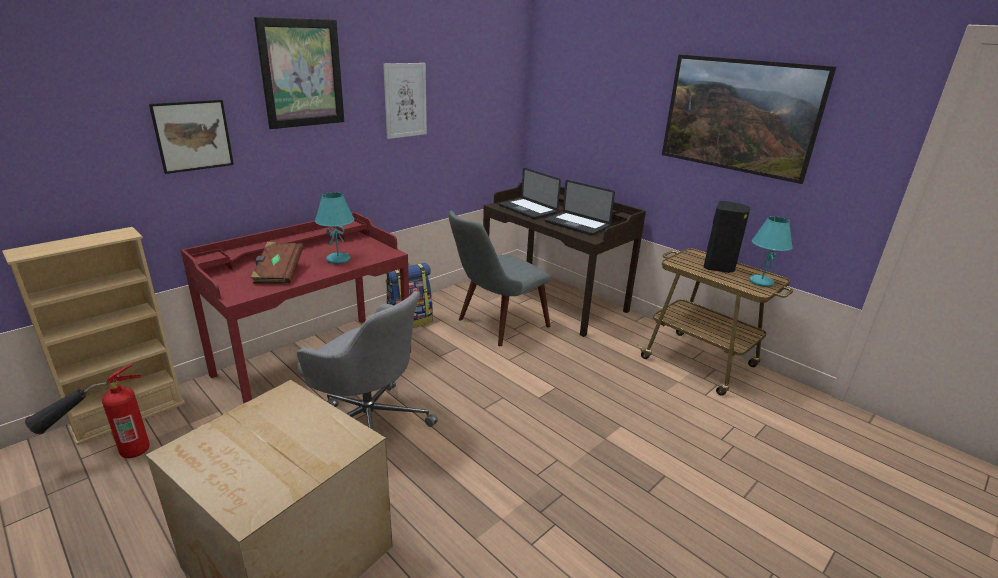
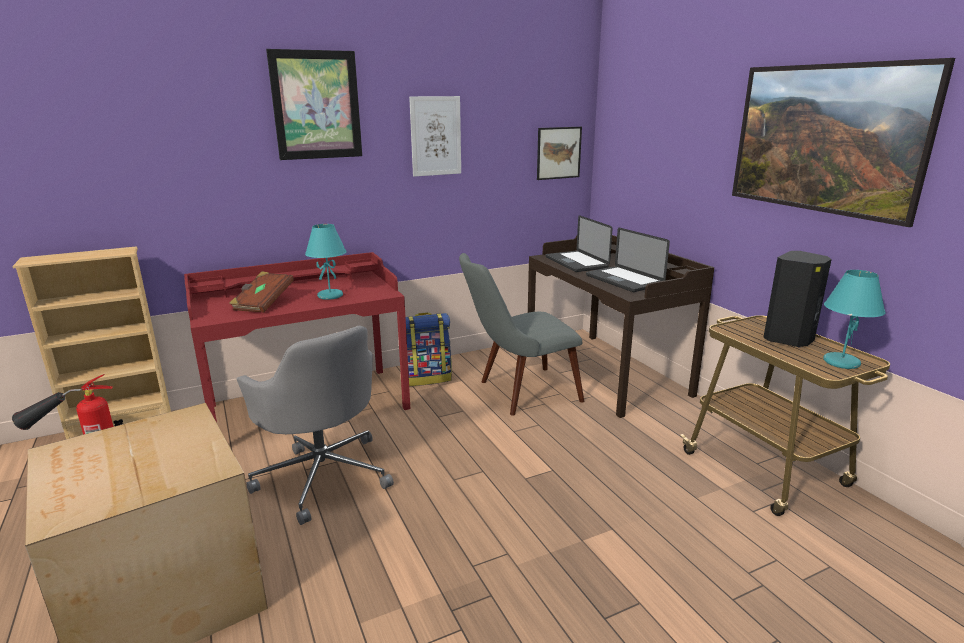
camera: 20 degrees right, 5 degrees down
(193, 136) = (201, 163): picture -> picture (558, 153)

